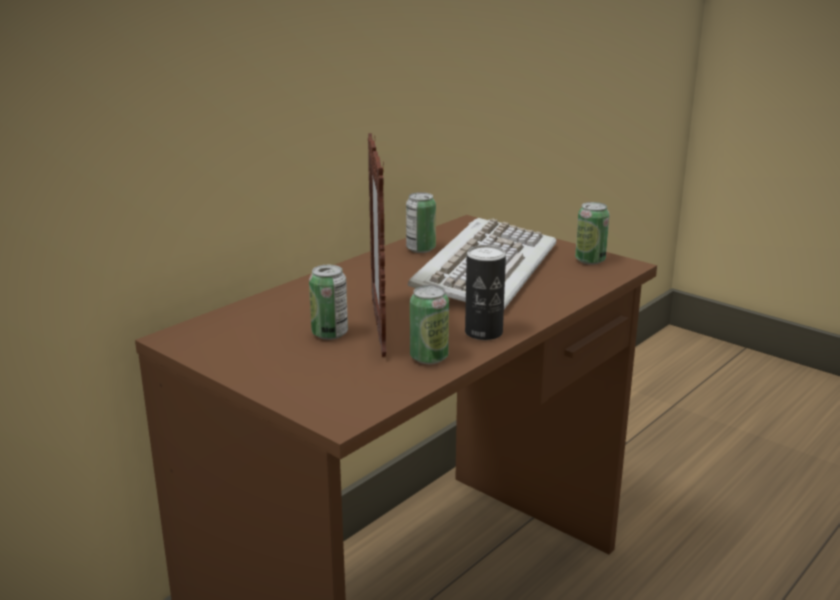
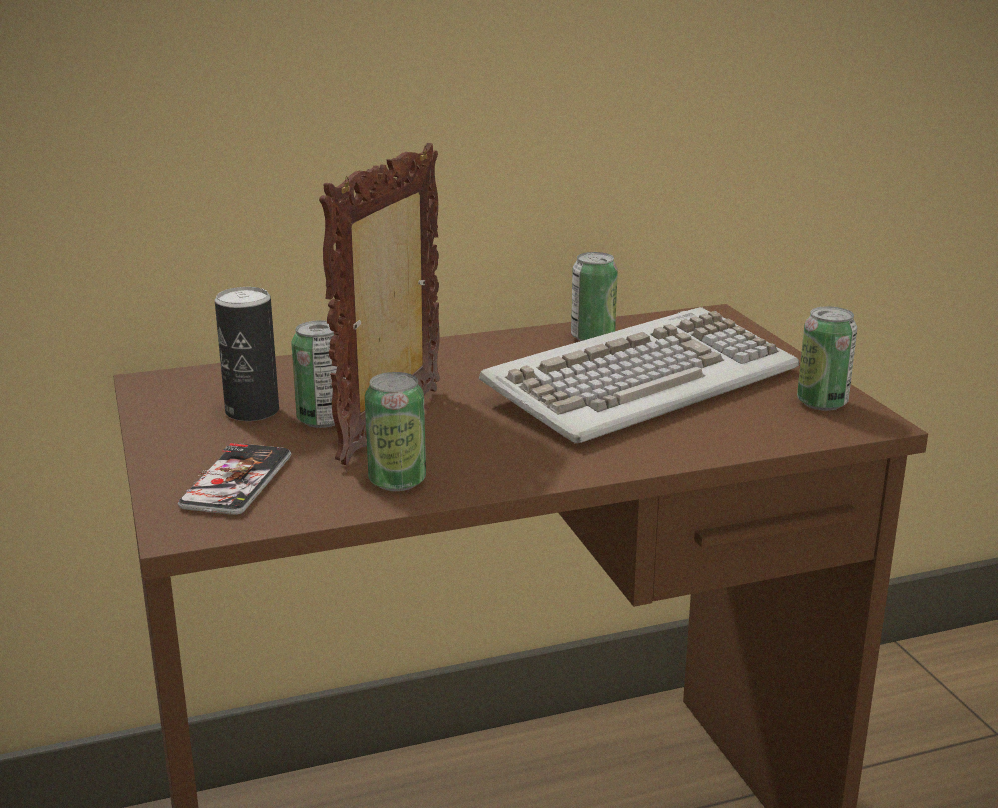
camera: 30 degrees right, 0 degrees up
(331, 383) = (237, 481): none -> phone
(483, 333) = (516, 467): can -> can (252, 411)

